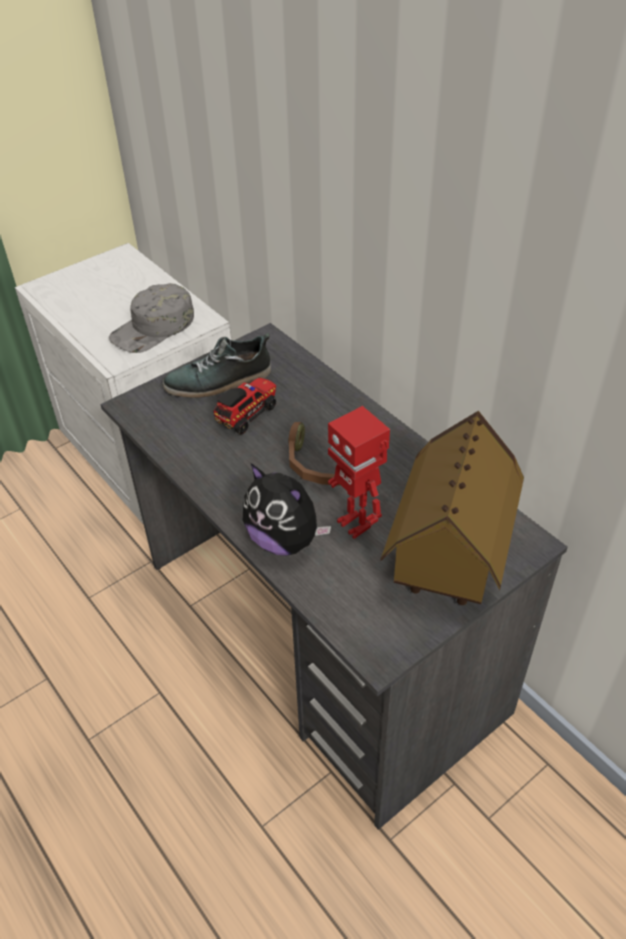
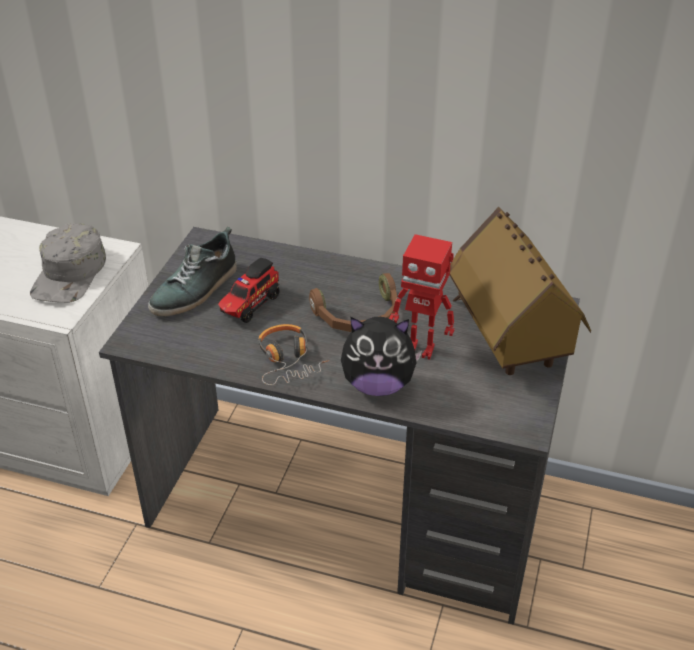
camera: 35 degrees left, 5 degrees down
(231, 480) = (288, 361): none -> headphones
(247, 414) = (249, 305): toy truck -> toy truck turned 150 degrees counterclockwise

